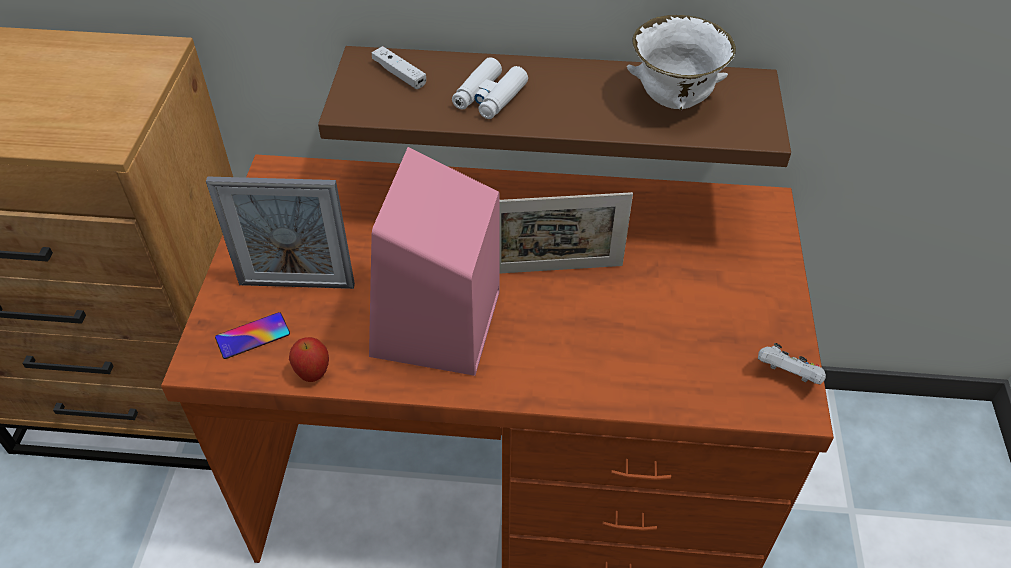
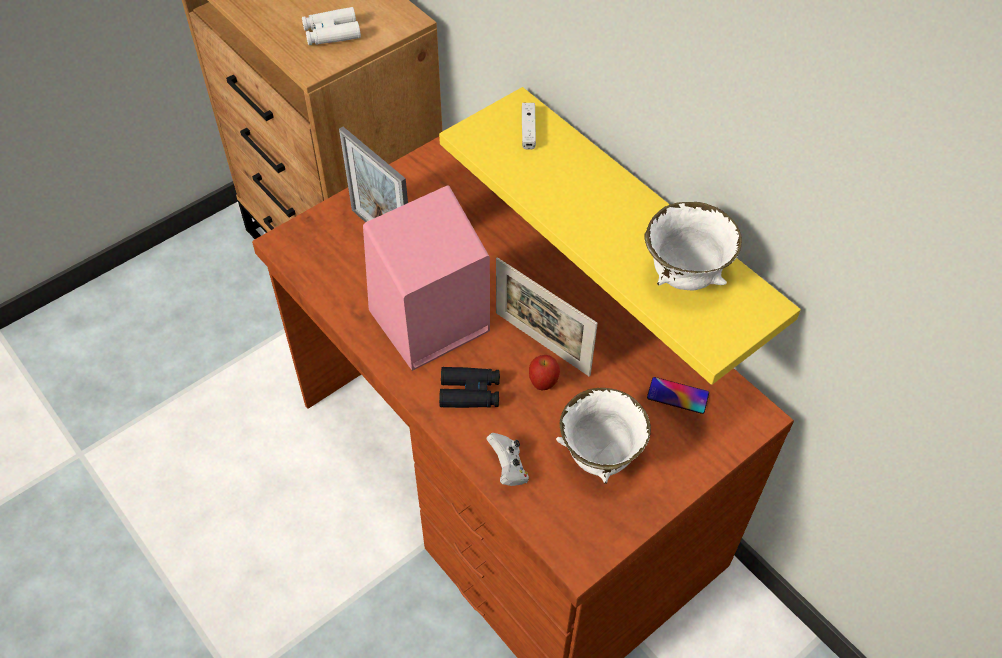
camera: 45 degrees right, 5 degrees up
(253, 336) = (325, 248): phone -> phone (677, 395)
(313, 374) = (330, 296): apple -> apple (543, 384)
(489, 97) = (563, 186): white binoculars -> white binoculars (331, 33)
(547, 353) = (470, 392): none -> black binoculars
(556, 98) = (644, 220): brown shelf -> yellow shelf
(708, 319) = (599, 457): none -> white bowl
(787, 376) = (601, 536): white game controller -> white game controller (508, 468)

